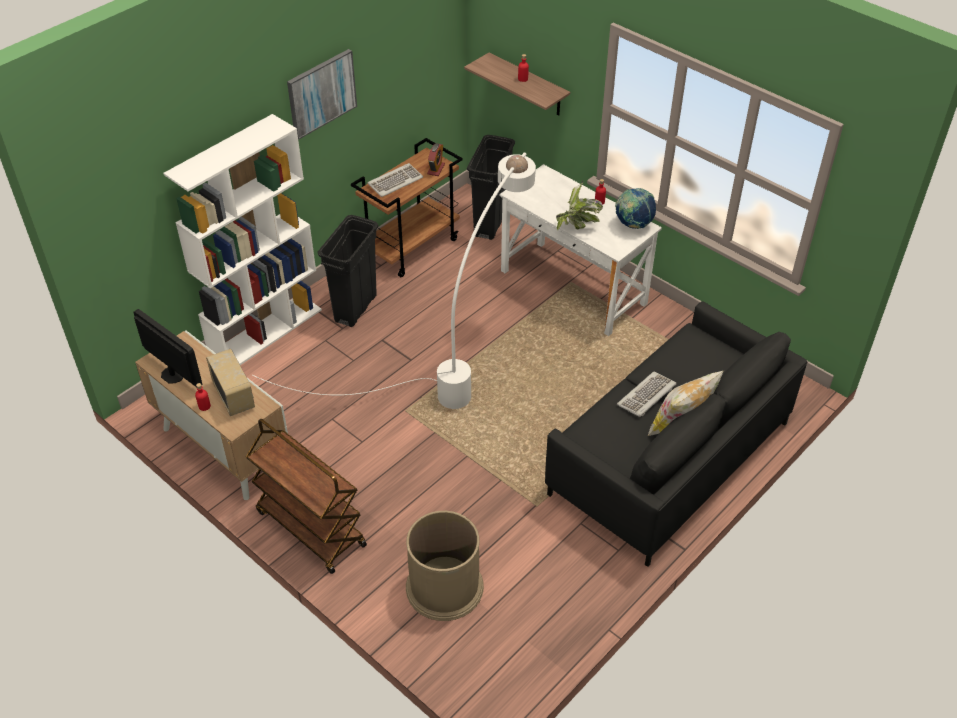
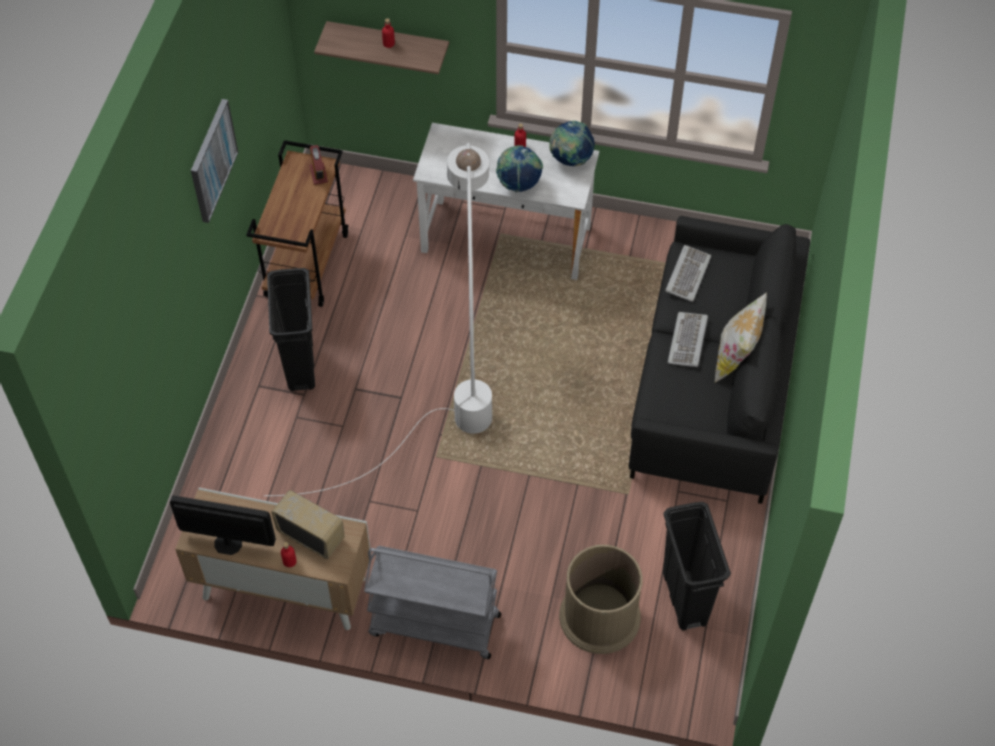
camera: 30 degrees left, 10 degrees up
(266, 331) = (225, 437): white bookcase -> none
(310, 528) = (433, 625): brown cart -> grey cart
(395, 181) = (286, 209): keyboard -> keyboard (687, 274)
(490, 224) = (370, 199): black trash can -> black trash can (685, 599)
(578, 226) = (519, 184): potted plant -> globe

